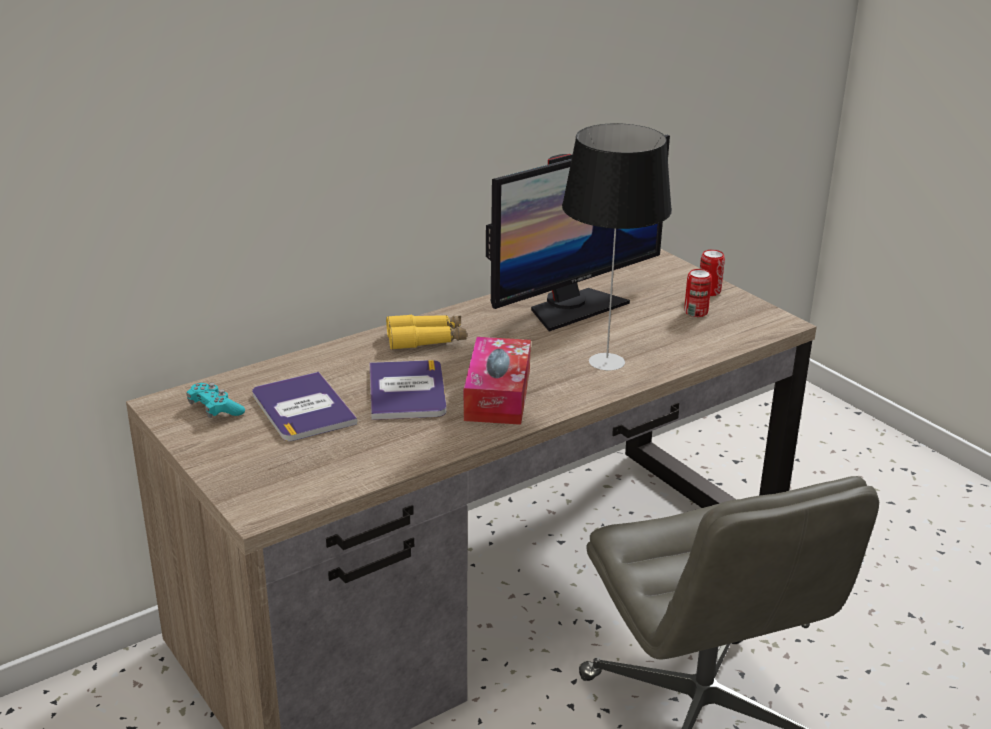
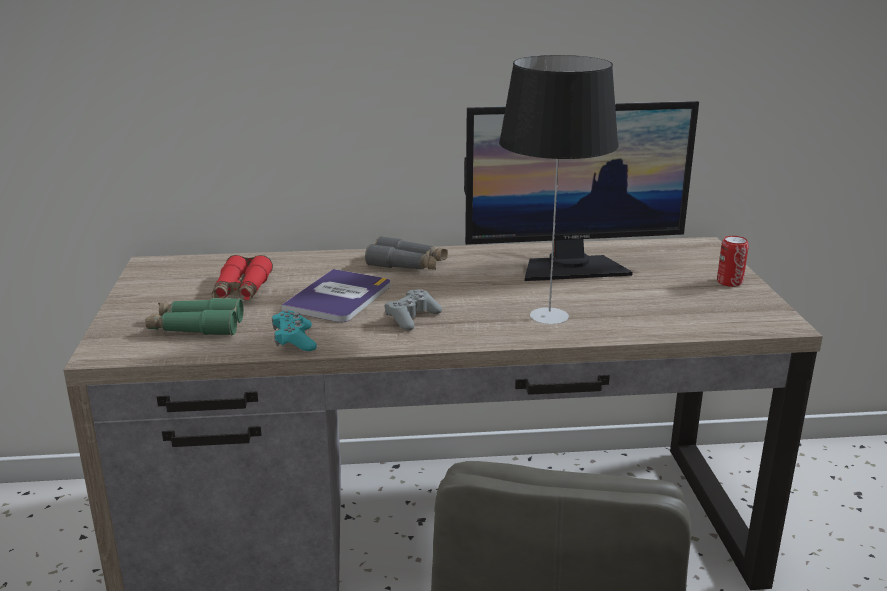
camera: 30 degrees right, 5 degrees down
(215, 409) = (179, 276): turquoise game controller -> turquoise game controller (294, 341)
(302, 408) = (242, 290): book -> red binoculars
(312, 459) = (196, 327): none -> green binoculars
(426, 340) = (407, 265): yellow binoculars -> grey binoculars
(497, 395) = (412, 318): tissue box -> grey game controller
(696, 312) = (694, 296): can -> none

